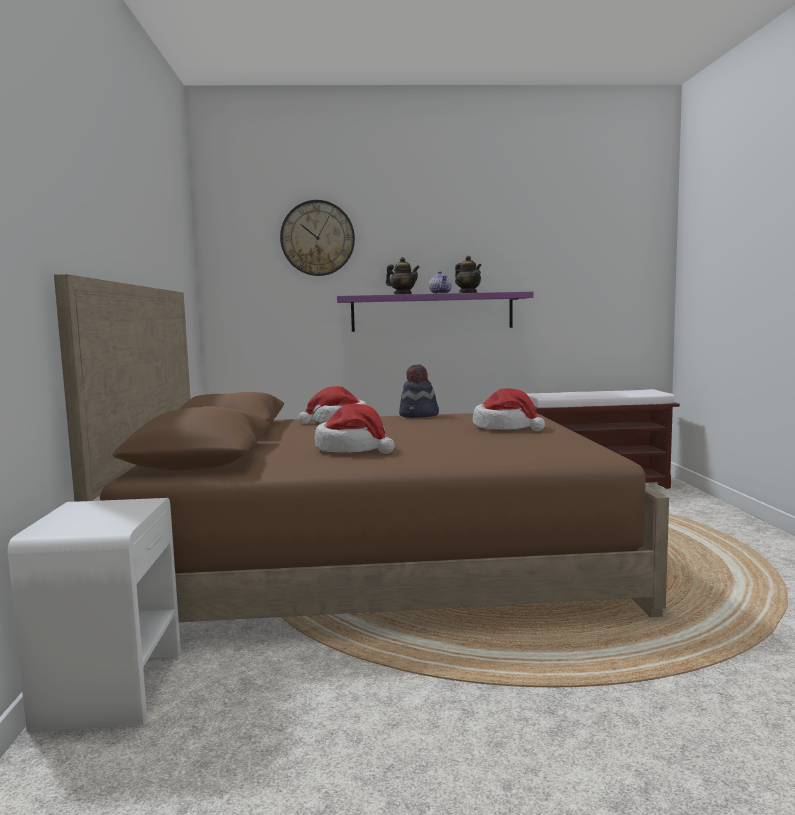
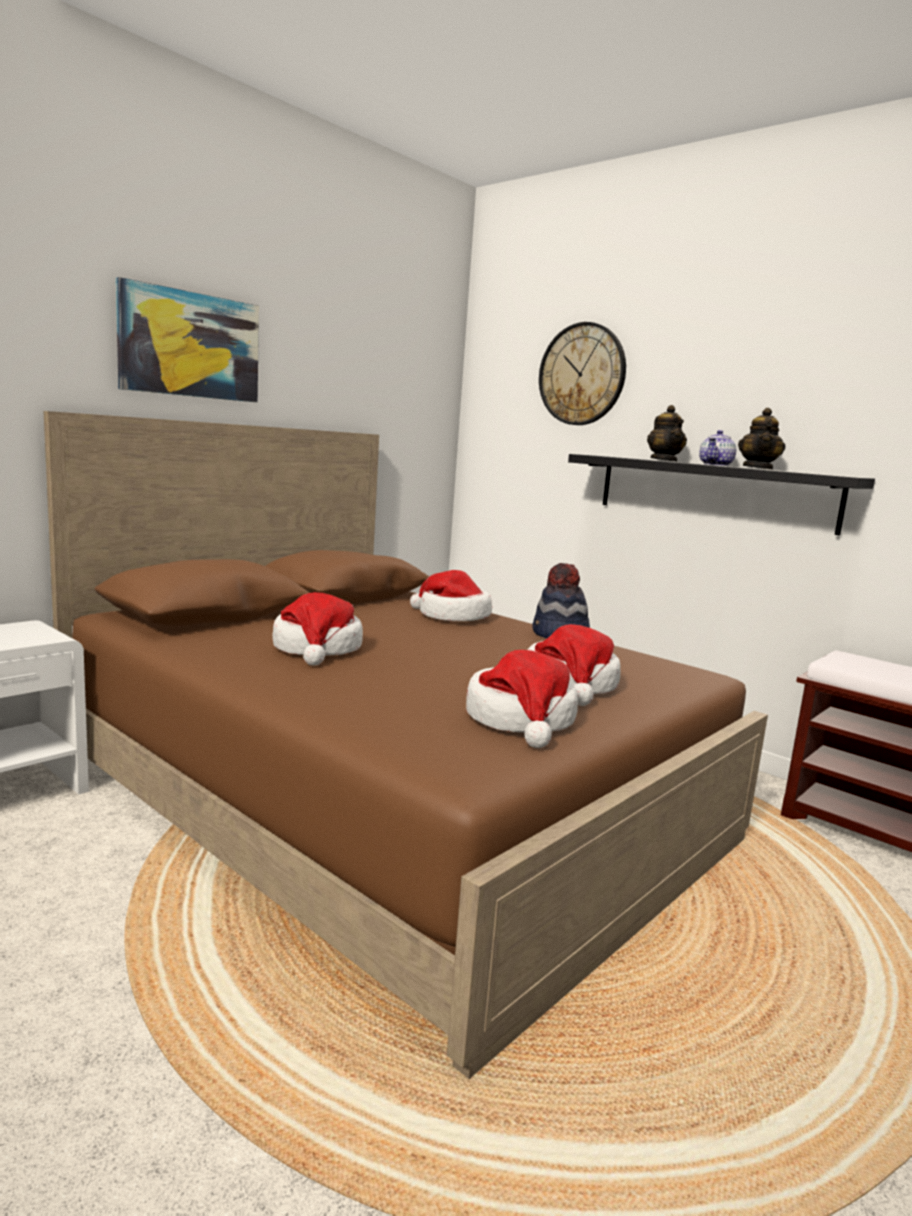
camera: 45 degrees right, 5 degrees up
(105, 209) = (190, 345): none -> picture
(432, 312) = (713, 492): purple shelf -> black shelf
(545, 440) = (521, 720): none -> hat

